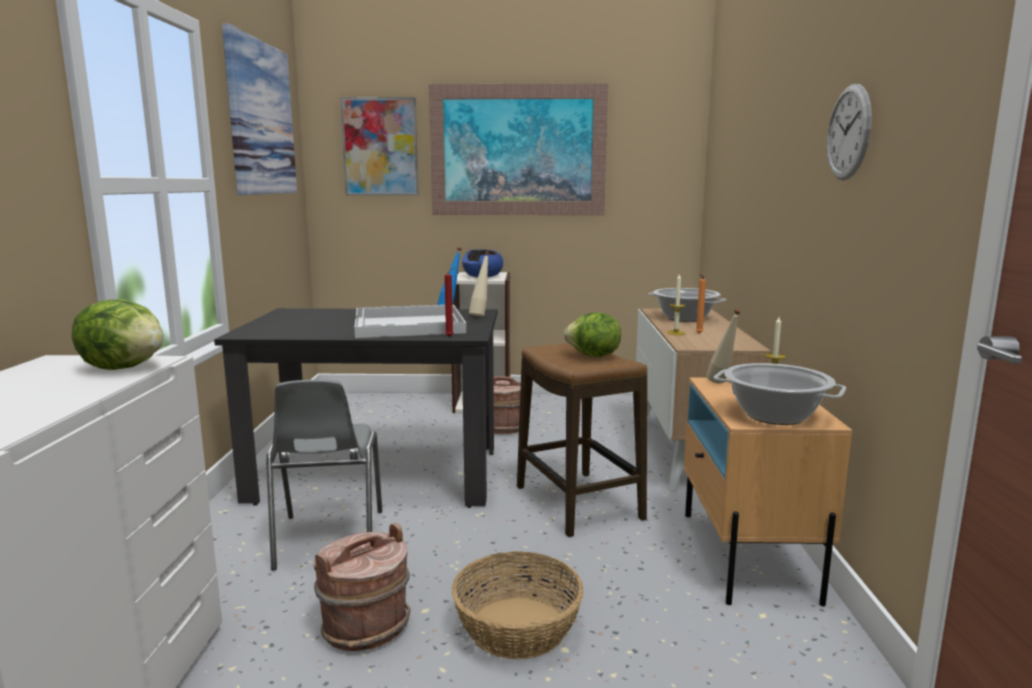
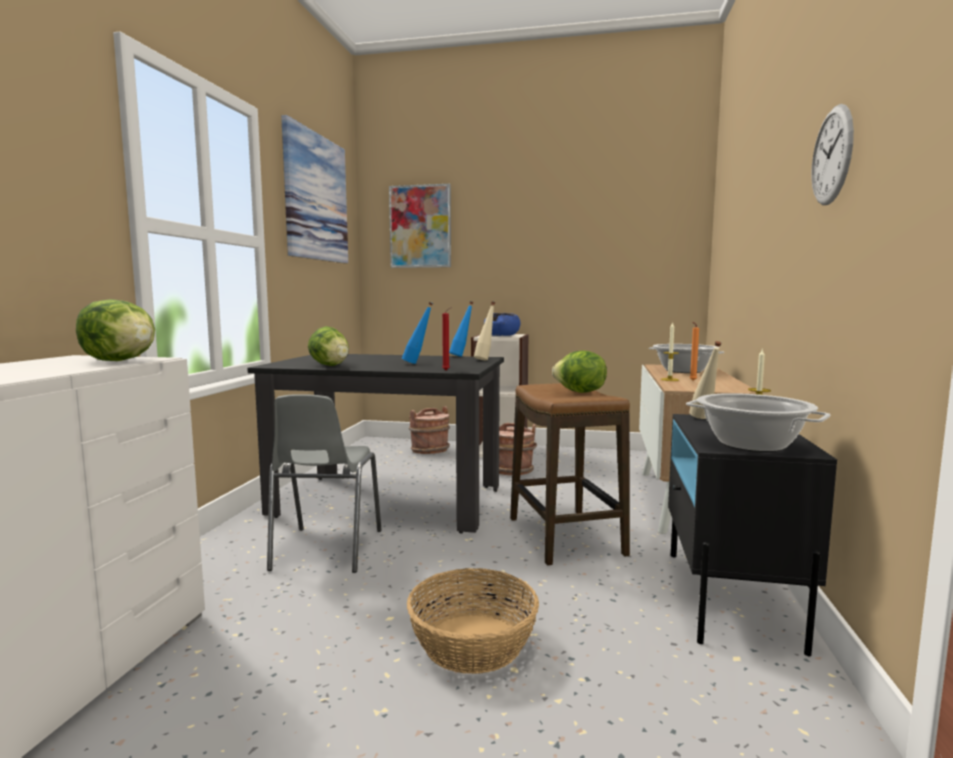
camera: 10 degrees right, 5 degrees down
(312, 332) = (330, 365): none -> lettuce
(365, 626) = (329, 626): brown bucket -> brown bucket (429, 450)
(409, 325) = (417, 363): white tray -> blue bottle
(518, 150) = (537, 227): picture -> none
(747, 555) = (729, 598): beige nightstand -> black nightstand

